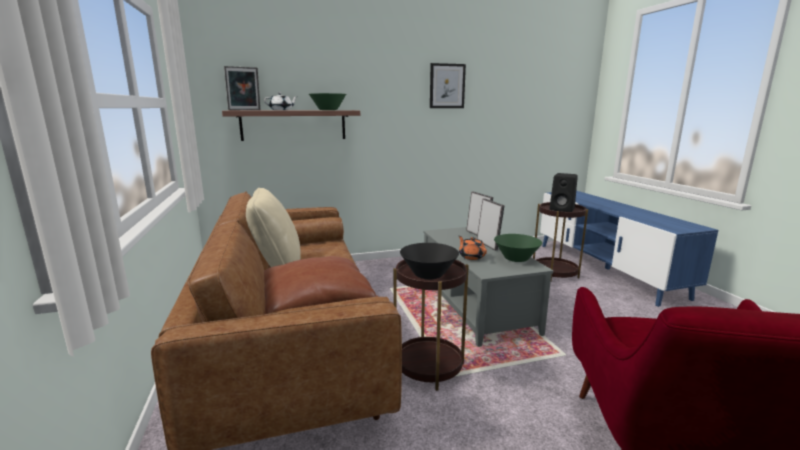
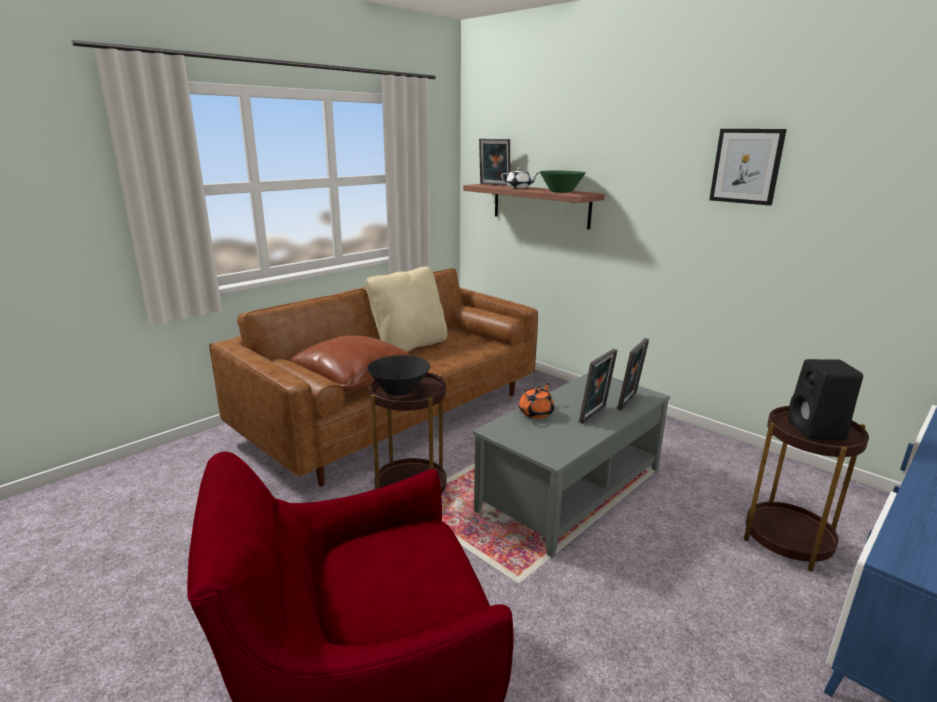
camera: 60 degrees right, 5 degrees up
(516, 259) = (566, 440): green bowl -> none

